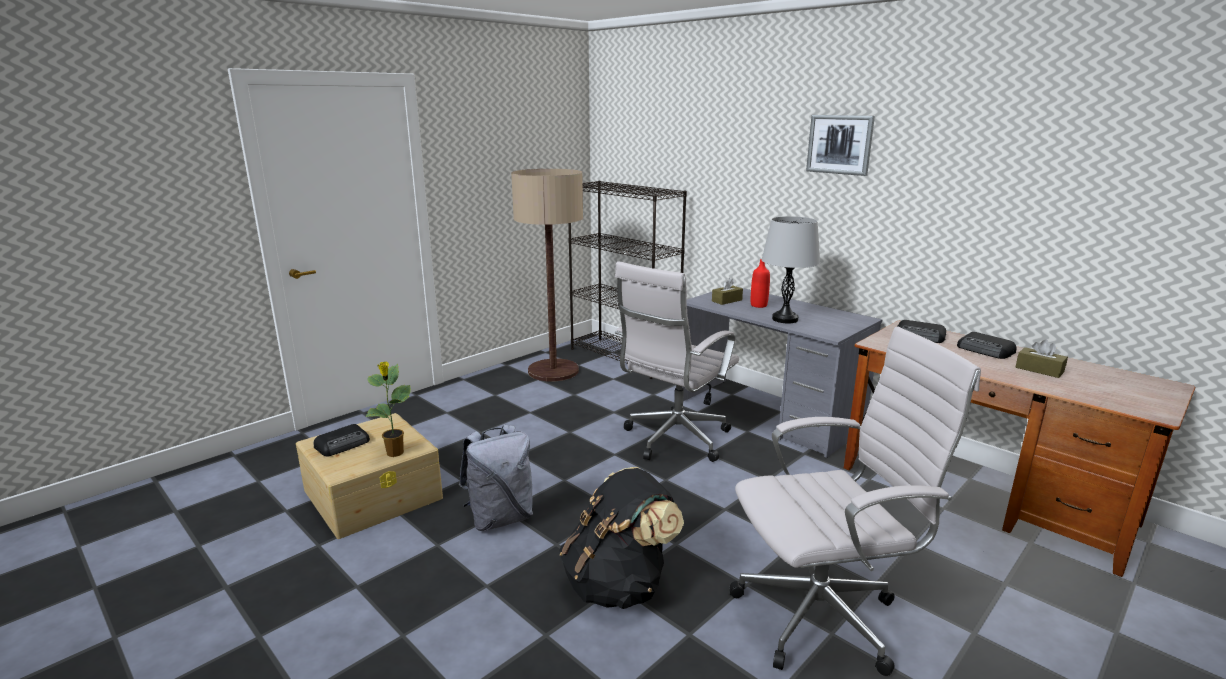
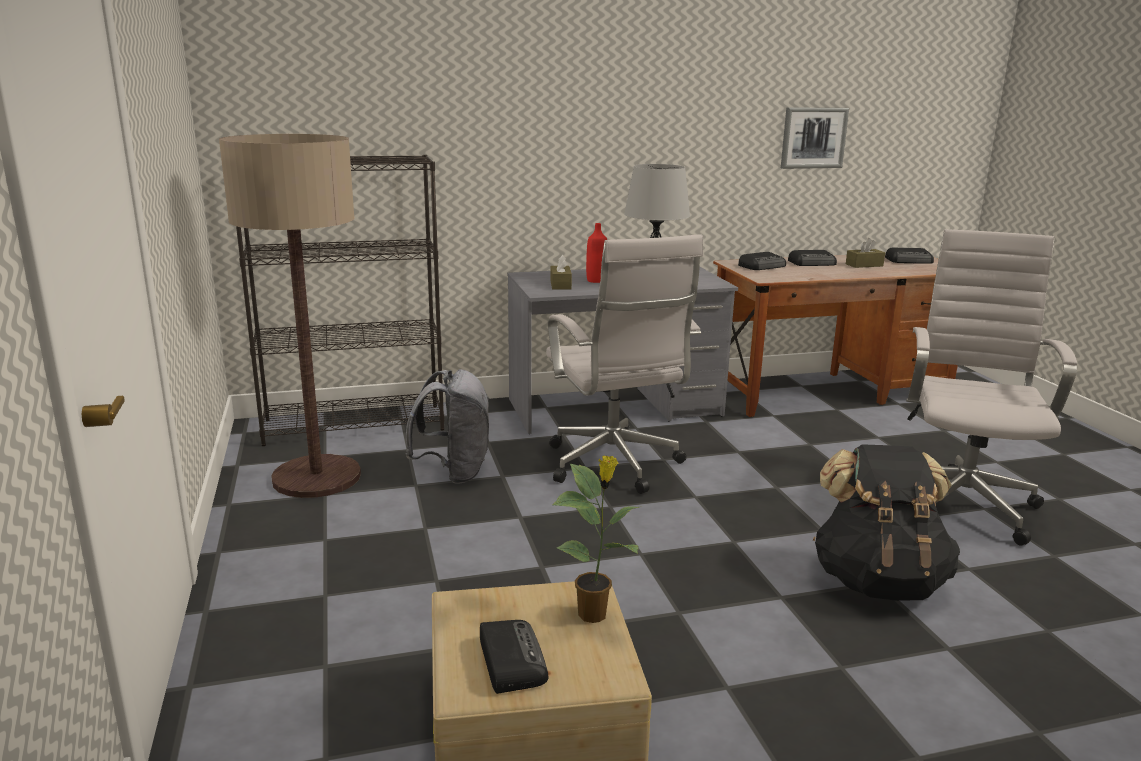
camera: 60 degrees left, 0 degrees up
(500, 518) = (696, 621): grey backpack -> grey backpack (454, 472)
(840, 144) = (633, 80): picture -> picture (813, 138)
(1126, 387) = (910, 261): none -> radio

